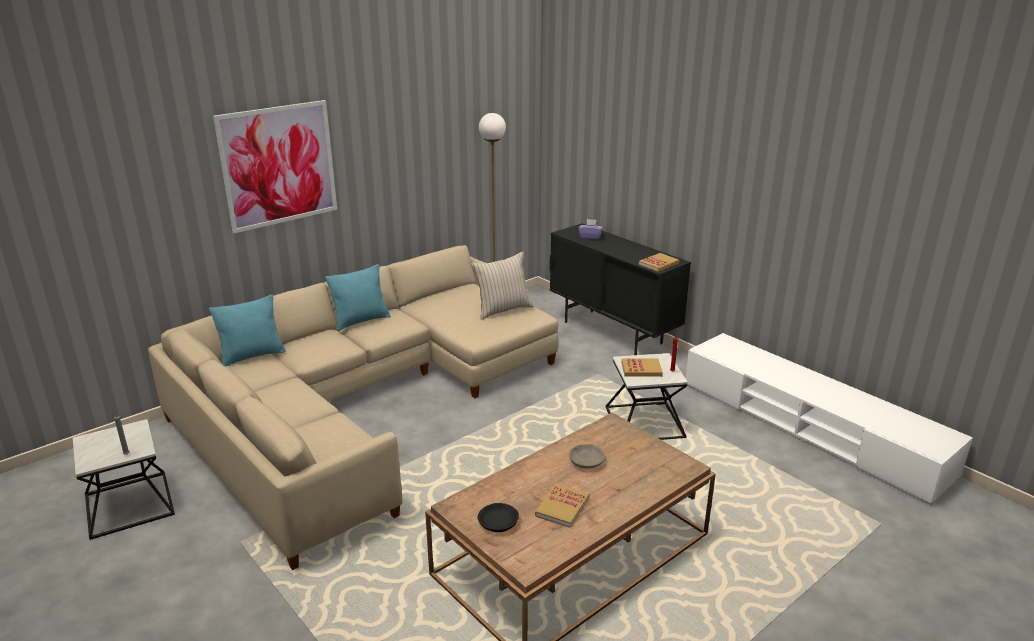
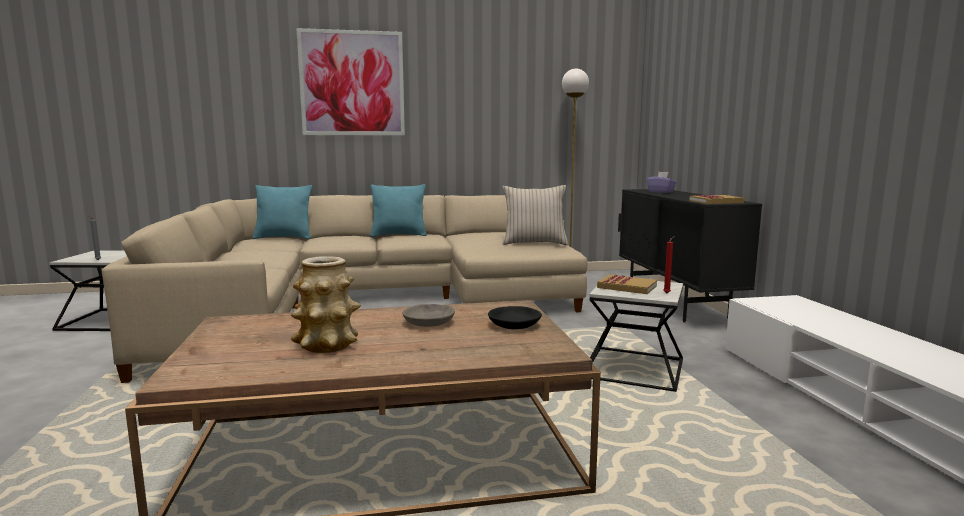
camera: 30 degrees right, 15 degrees down
(499, 523) = (235, 340): black bowl -> black bowl (515, 325)
(562, 507) = (327, 345): book -> vase

